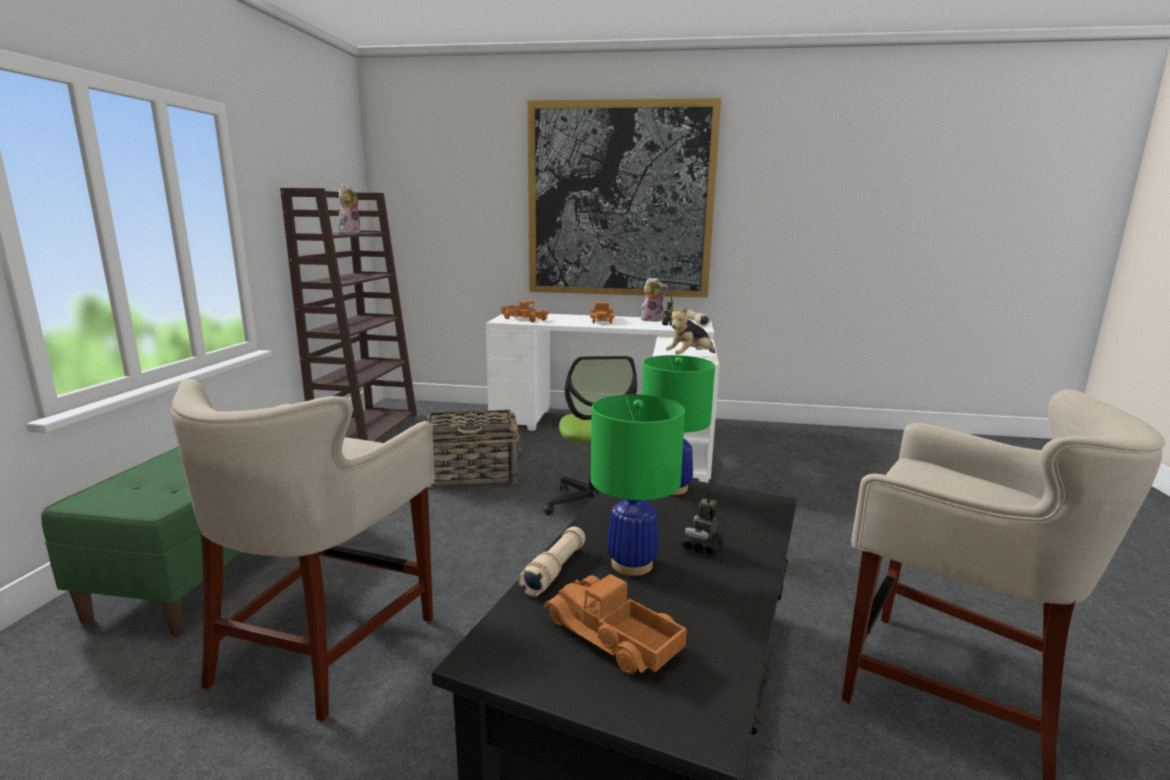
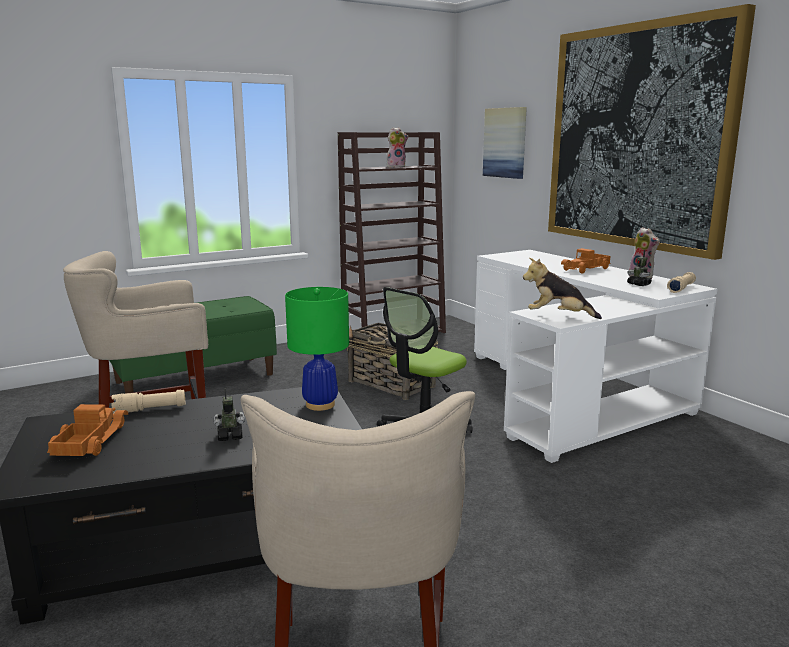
camera: 50 degrees right, 0 degrees up
(453, 206) = (505, 143): none -> picture
(524, 319) = (519, 257): toy truck -> none
(631, 564) = (181, 424): green table lamp -> none

